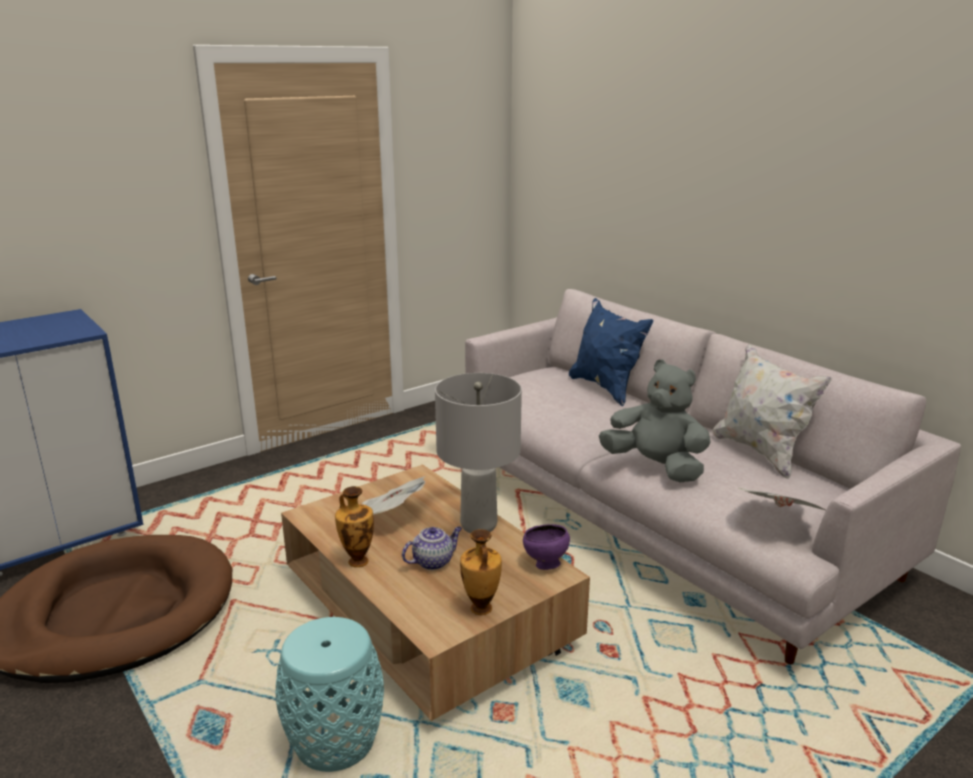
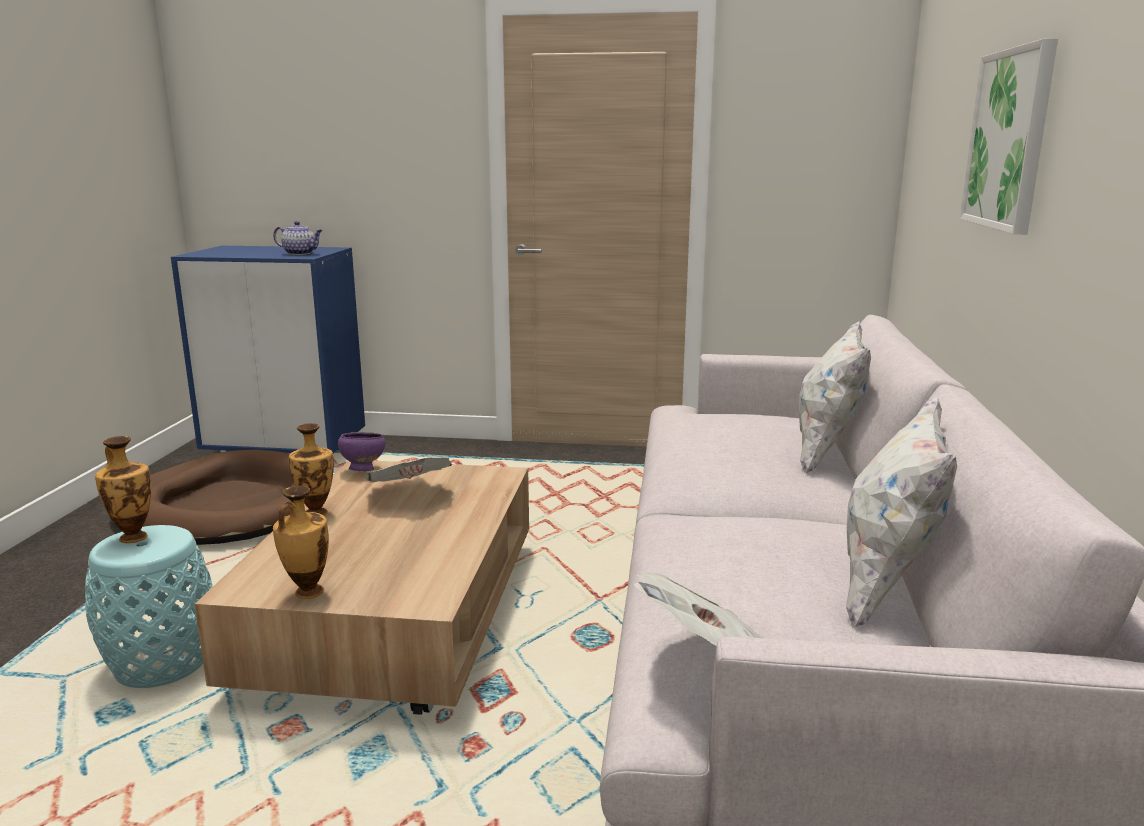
camera: 45 degrees right, 5 degrees down
(306, 643) = (133, 537): none -> vase
(433, 561) = (361, 539): teapot -> teapot (300, 253)
(478, 525) = (459, 531): grey table lamp -> none
(545, 565) = (437, 589): purple bowl -> purple bowl (362, 470)
(605, 388) = (827, 453): blue pillow -> white pillow
(655, 467) = (690, 539): grey plush toy -> none
(679, 180) = (1009, 139): none -> picture

